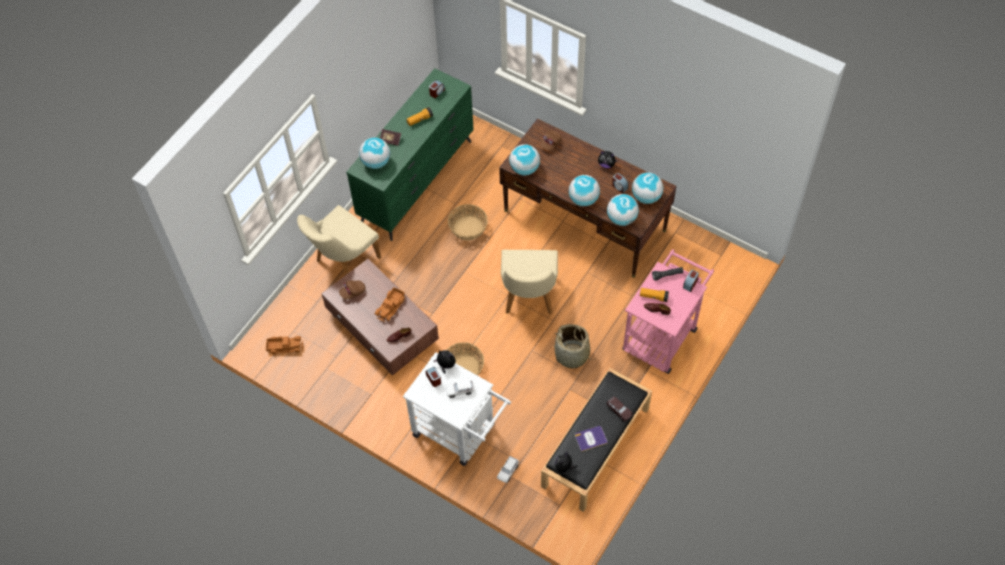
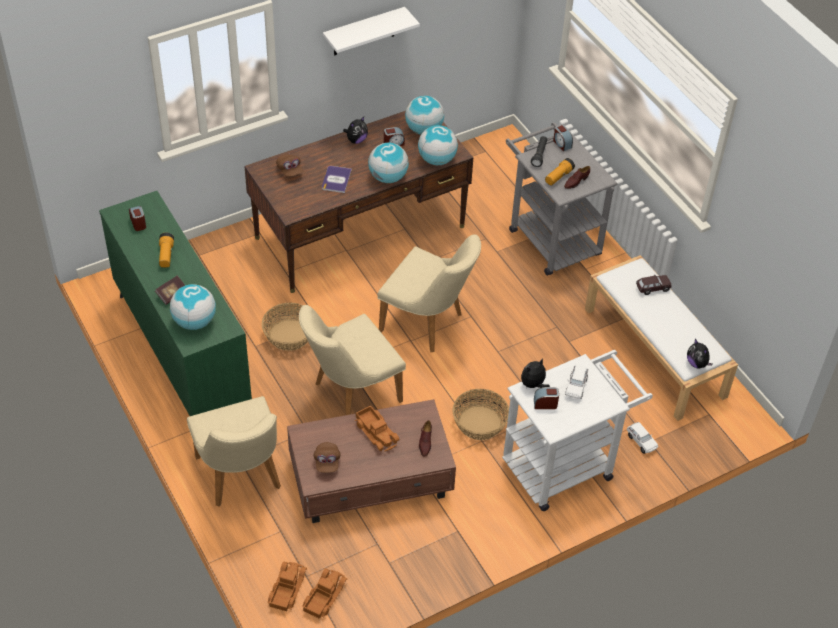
camera: 65 degrees left, 10 degrees down
(279, 325) = (286, 589): none -> toy truck
(441, 284) = (350, 394): none -> beige chair
(524, 169) = (306, 206): globe -> none
(572, 355) = (527, 320): basket -> none
(590, 438) = (674, 325): book -> book (336, 179)
(595, 448) = (655, 352): black bench -> white bench
(650, 105) = (364, 32): none -> white shelf
(662, 334) = (550, 237): pink cart -> grey cart

